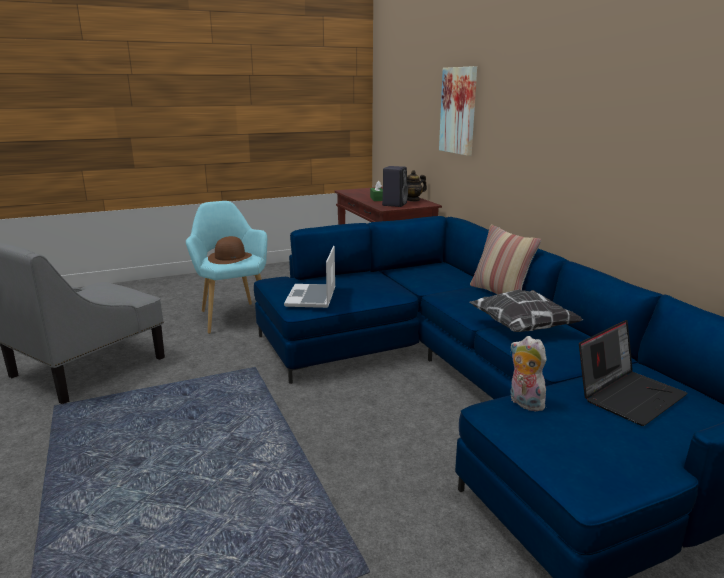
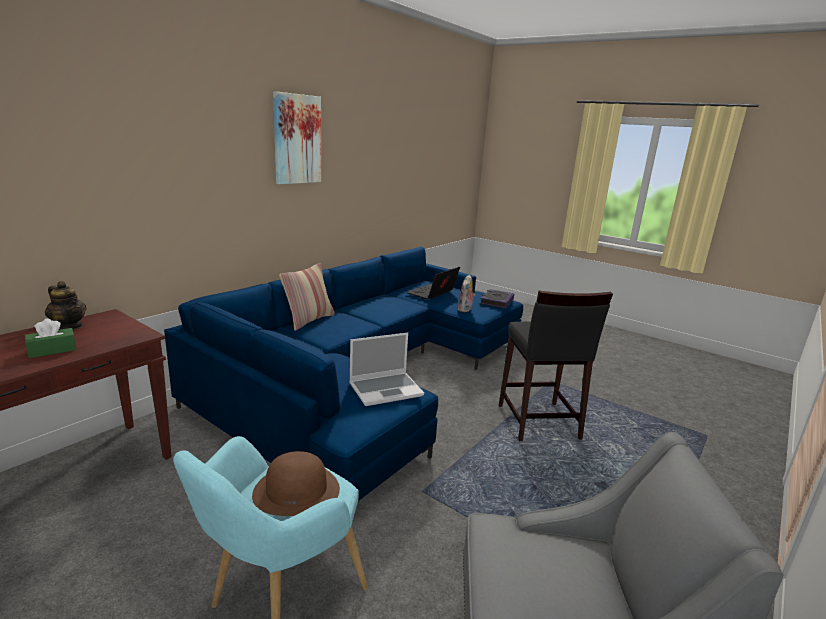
camera: 120 degrees left, 0 degrees up
(273, 479) = (537, 422): none -> black stool
(394, 204) = (109, 333): black speaker -> none
(459, 111) = (122, 177): picture -> picture (297, 139)
(522, 327) = (372, 312): pillow -> none
(574, 459) = (496, 301): none -> book
(628, 395) = (432, 293): laptop -> laptop turned 75 degrees counterclockwise

